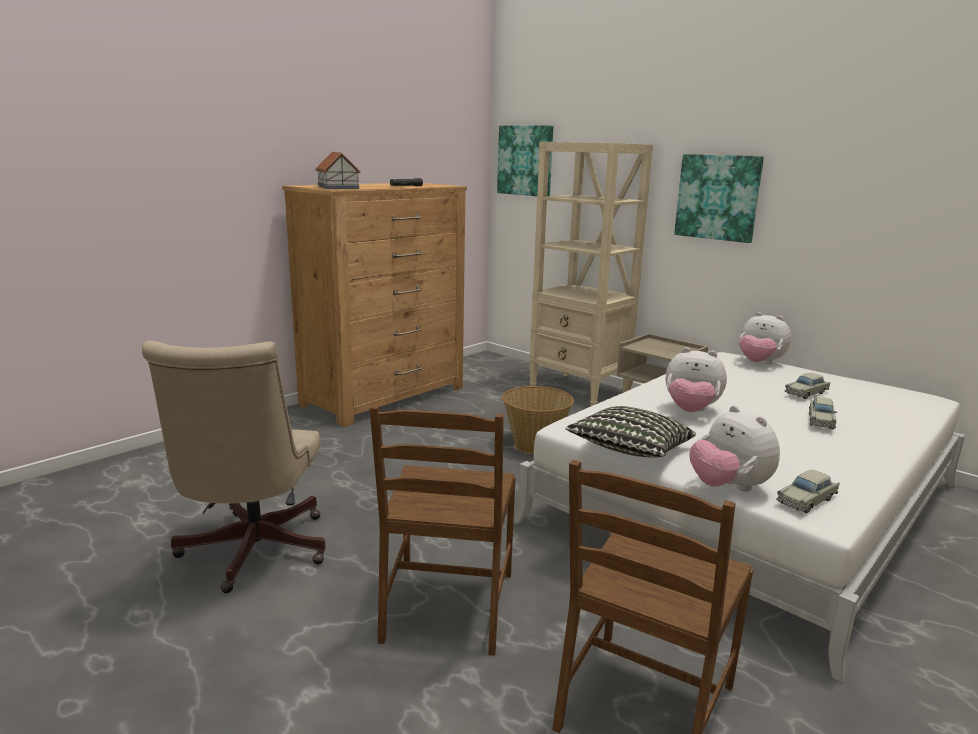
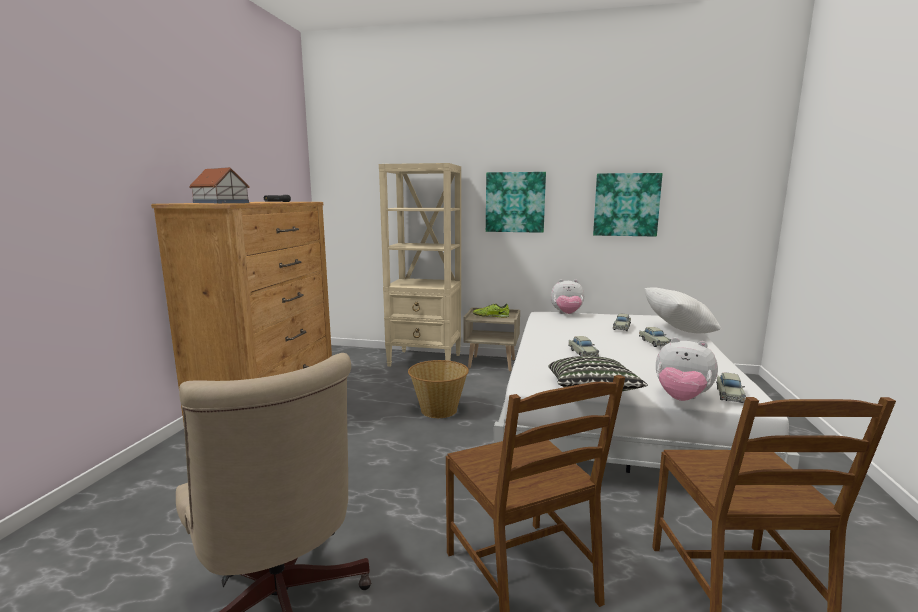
camera: 30 degrees left, 5 degrees down
(525, 160) = (346, 183): picture -> picture (626, 204)
(659, 349) = (491, 316): none -> shoe
(690, 411) = (582, 353): plush toy -> beige toy car
(889, 415) = (678, 331): none -> white pillow

